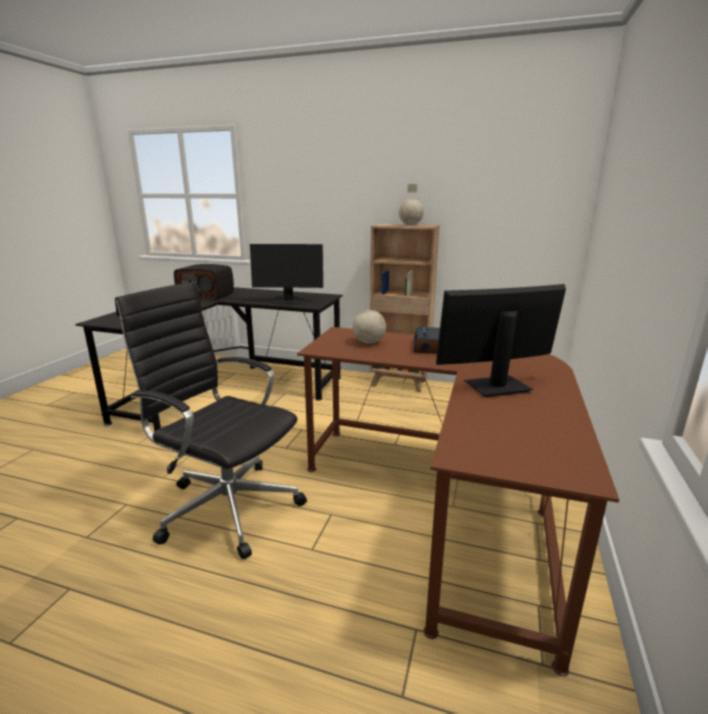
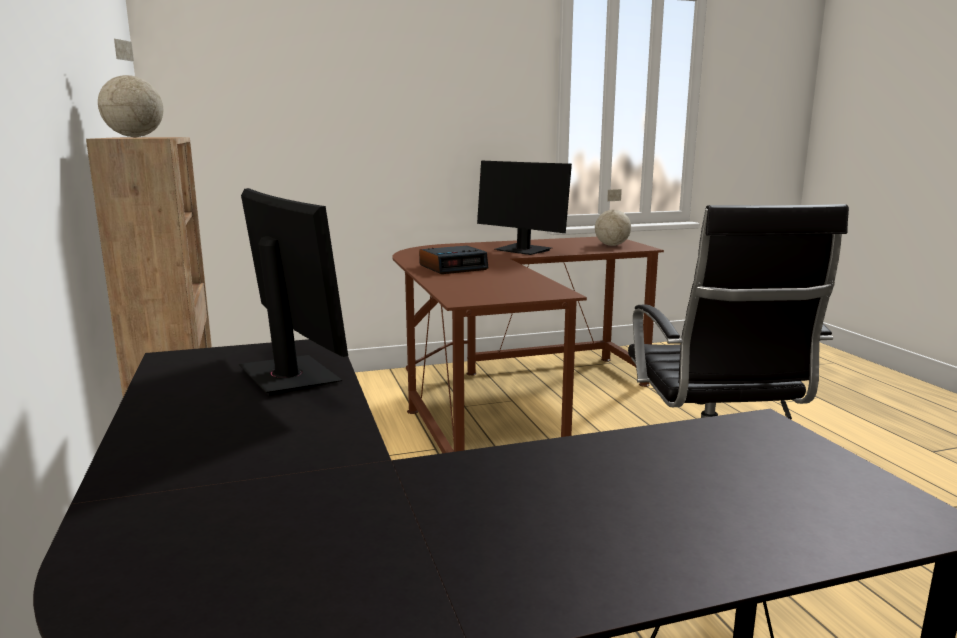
camera: 125 degrees left, 5 degrees down
(207, 295) = (326, 529): radio -> none
(368, 342) = (486, 284): globe -> globe (612, 245)

